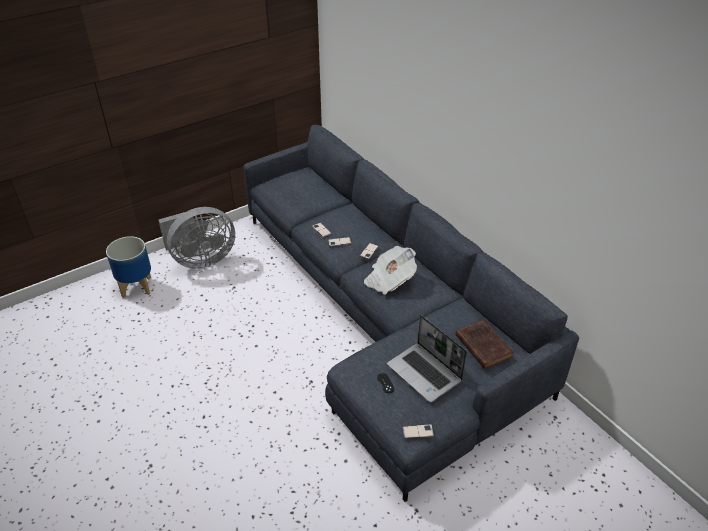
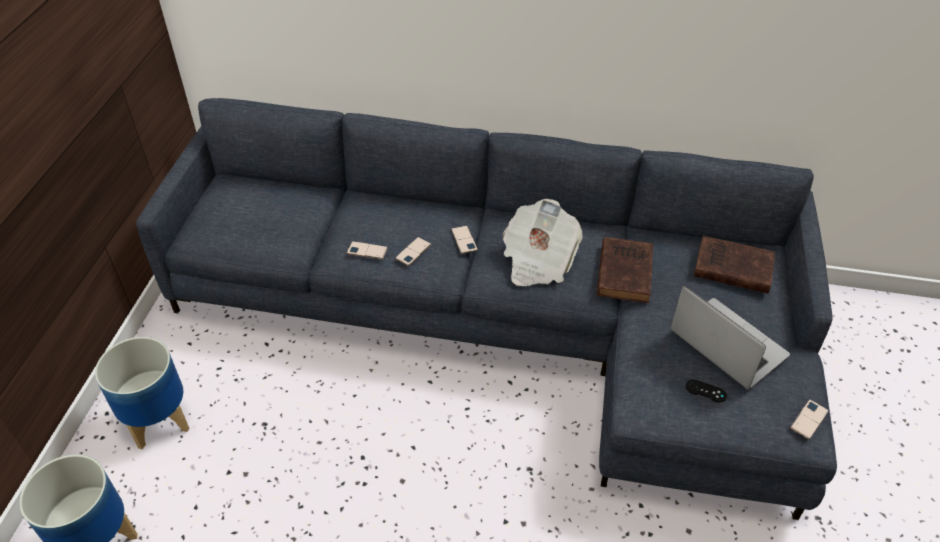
camera: 45 degrees left, 5 degrees up
(201, 259) = (158, 420): grey fan -> planter
(425, 311) = (624, 271): none -> brown book
(425, 373) = (726, 344): laptop -> laptop turned 135 degrees counterclockwise

